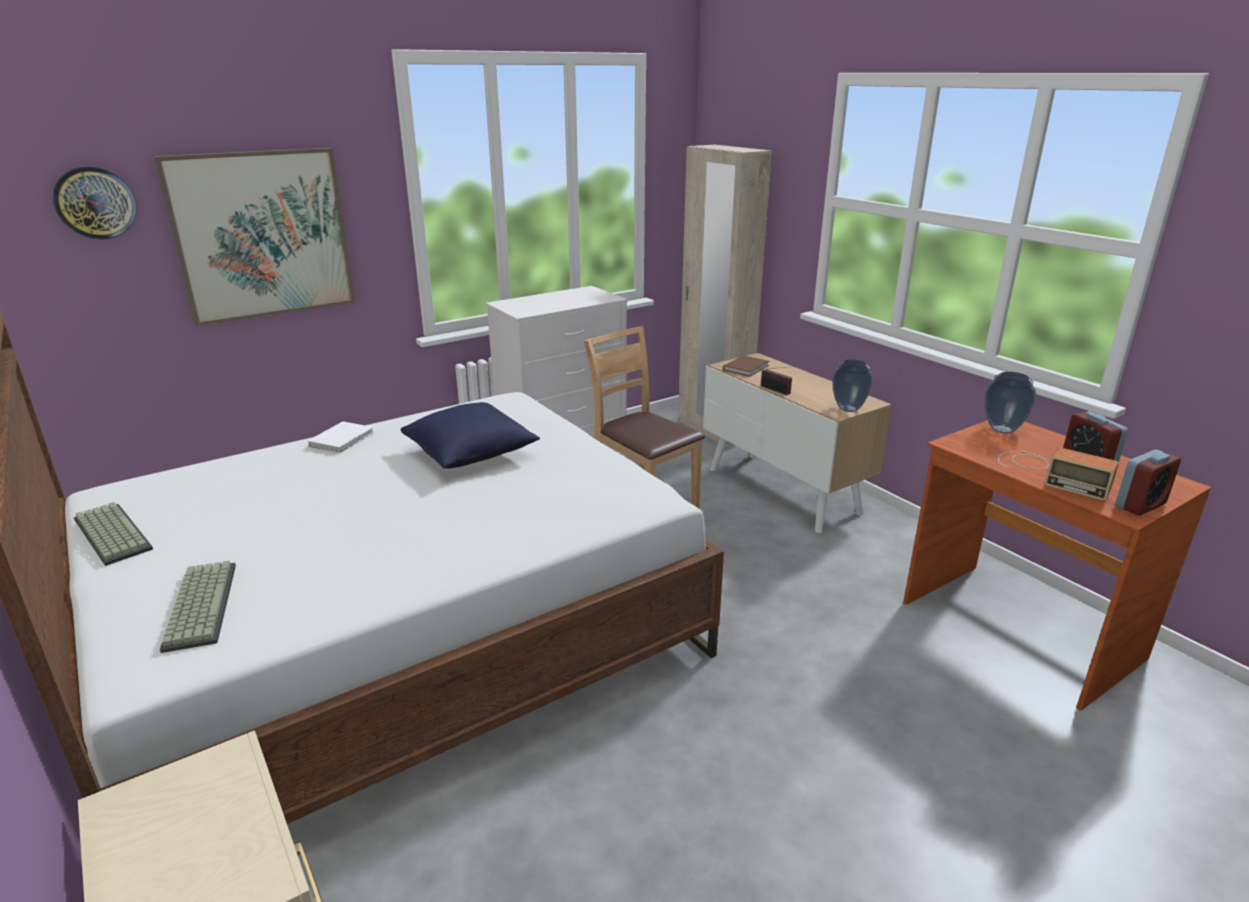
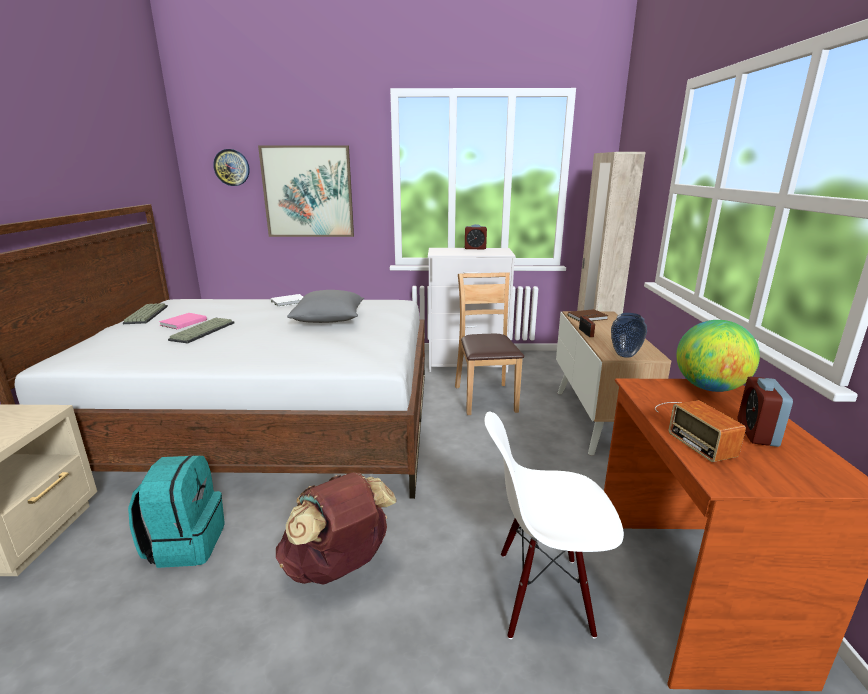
camera: 35 degrees right, 5 degrees down
(198, 605) = (117, 346): keyboard -> keyboard (202, 331)
(228, 528) = (182, 323): none -> pink book
(471, 455) = (329, 320): blue pillow -> grey pillow
(524, 847) = (186, 544): none -> turquoise backpack
(736, 767) = (338, 567): none -> brown backpack
(931, 688) = (542, 594): none -> white chair
(1002, 429) = (709, 388): vase -> globe
(1140, 505) = (754, 480): alarm clock -> alarm clock (475, 248)

